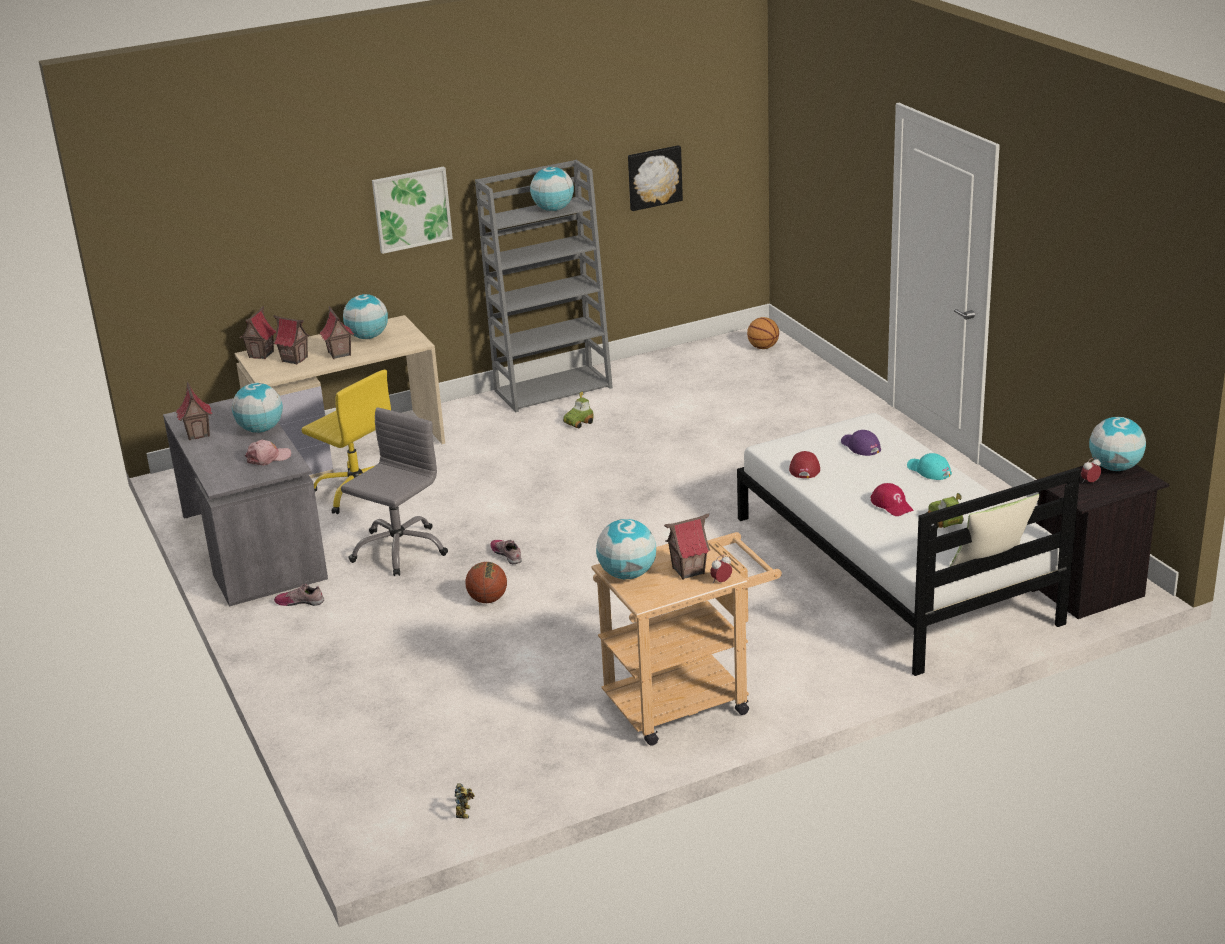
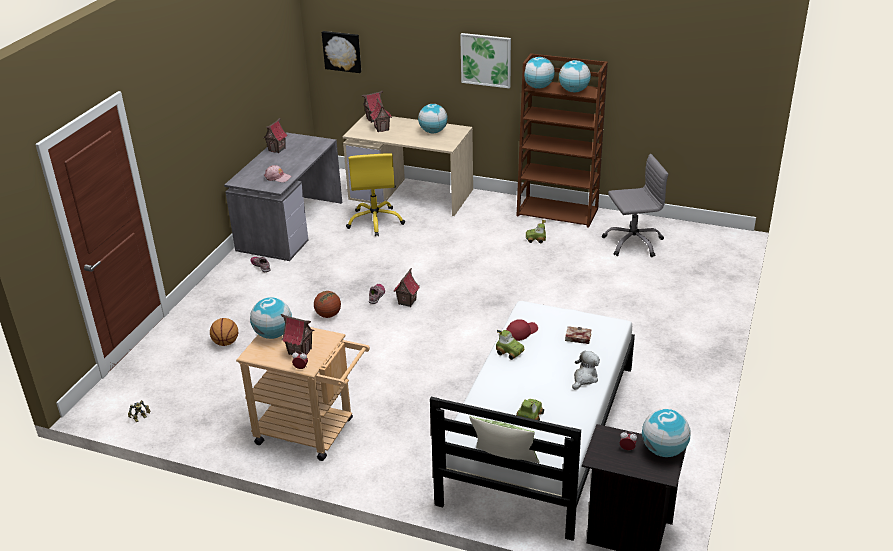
camera: 45 degrees right, 5 degrees up
(261, 430) = (301, 160): globe -> globe (538, 87)
(339, 354) = (404, 135): toy house -> toy house (407, 302)
(399, 550) = (339, 263): grey office chair -> grey office chair (633, 242)
(554, 389) = (558, 212): grey bookcase -> brown bookcase
(654, 177) = (670, 92): picture -> picture (342, 51)
(763, 347) = (719, 246): basketball -> basketball (226, 343)
(827, 487) = (510, 352): none -> toy car
(860, 446) = (577, 338): purple cap -> book
(892, 505) = (520, 386): red cap -> none
(928, 470) = (584, 378): turquoise cap -> plush toy

